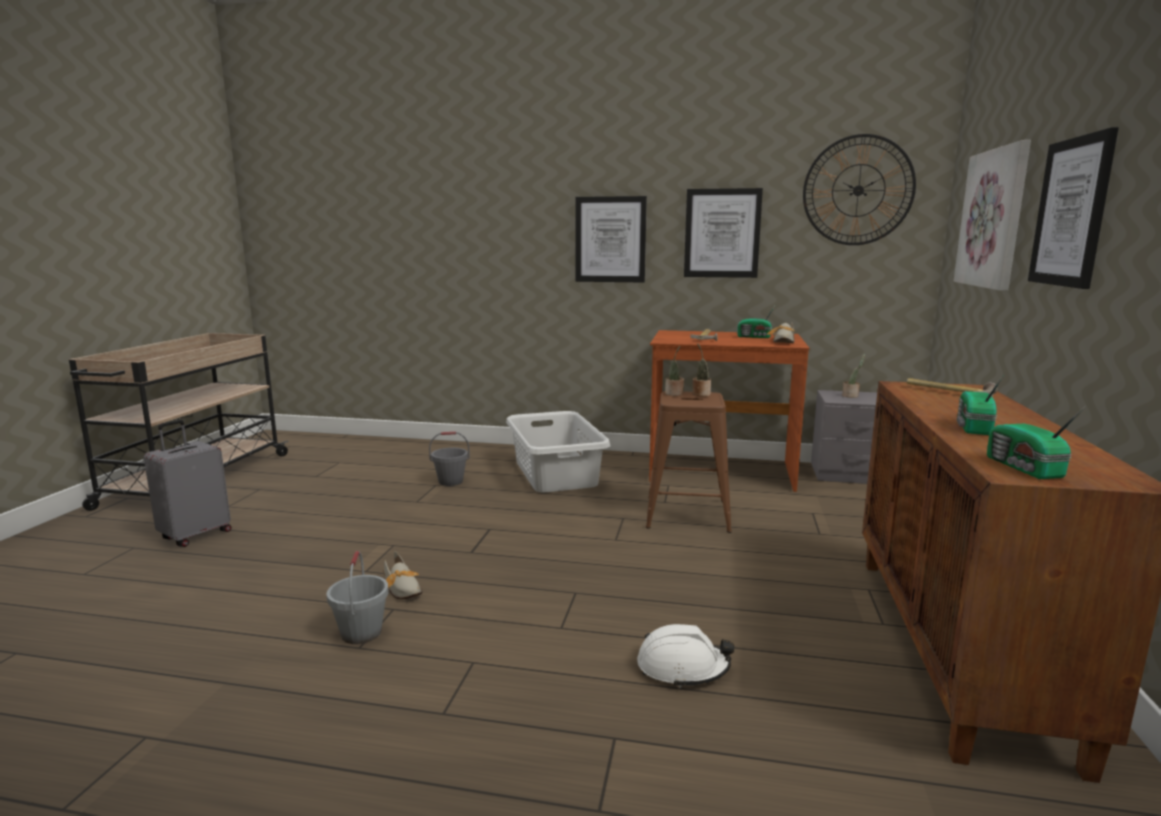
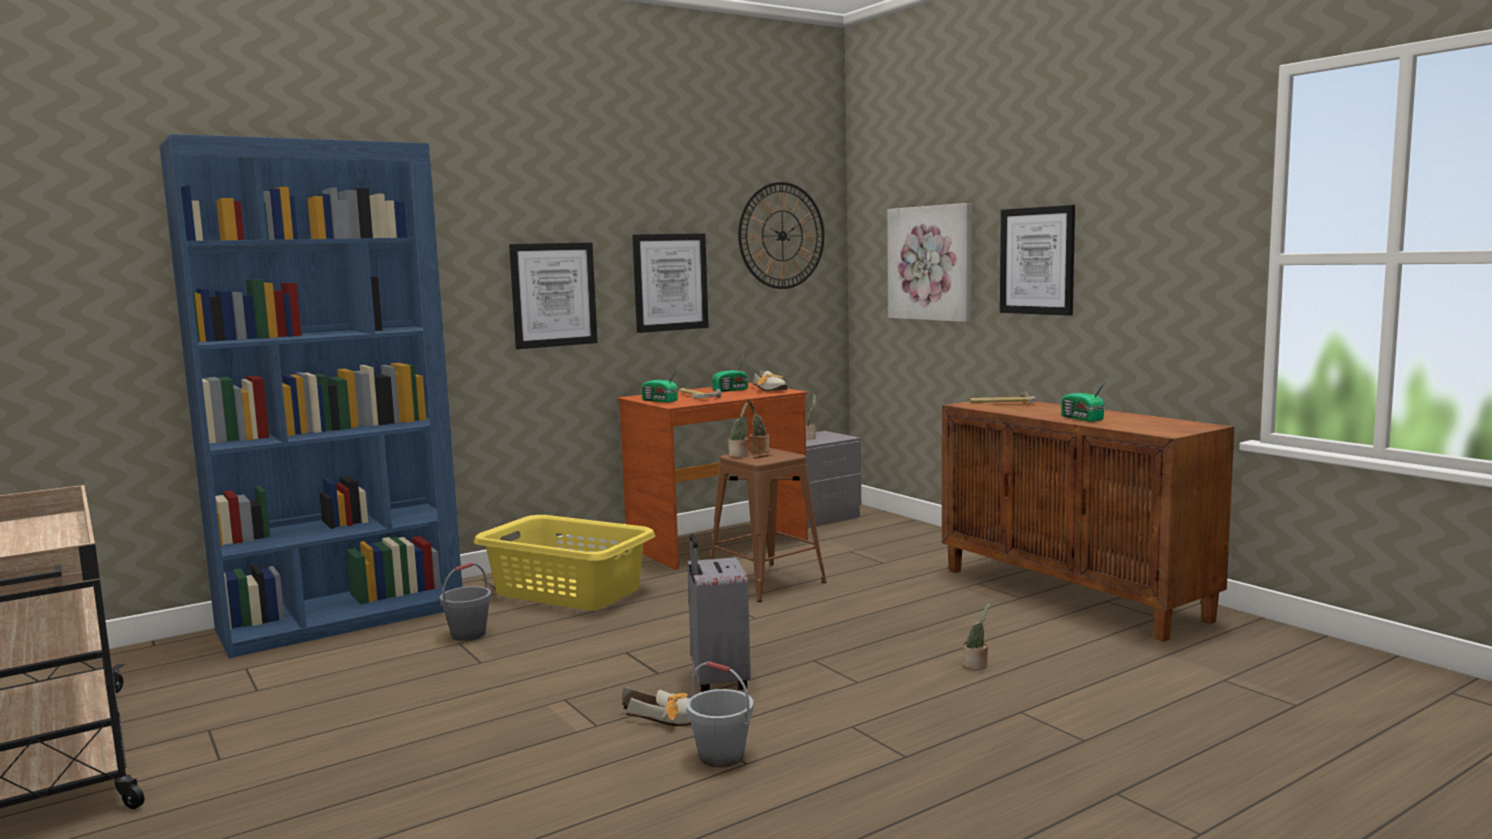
camera: 45 degrees left, 5 degrees down
(195, 535) = (271, 795): grey suitcase -> grey suitcase (717, 681)
(427, 450) = (343, 619): none -> blue bookcase
(556, 473) = (567, 591): grey laundry basket -> yellow laundry basket
(682, 668) = (976, 665): white hard hat -> potted plant
(1024, 468) = (1163, 430): radio -> radio (660, 401)

